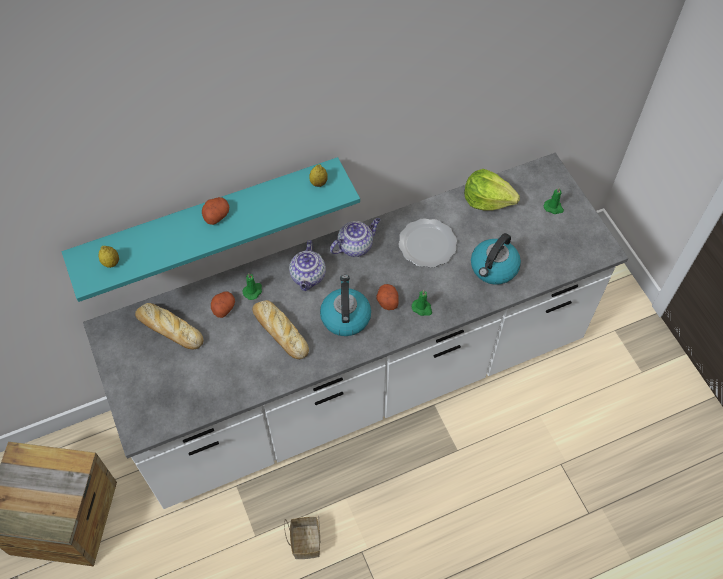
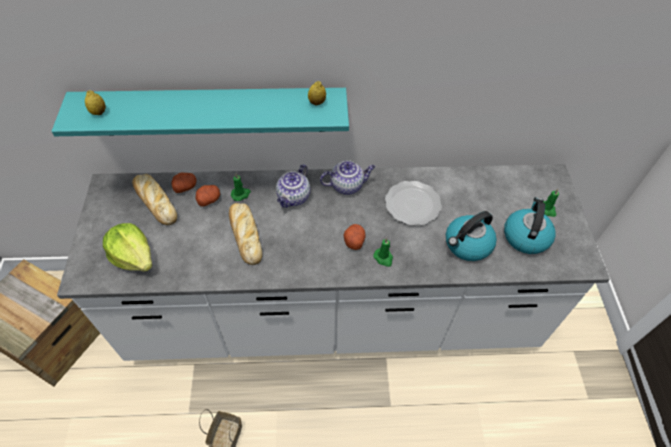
camera: 20 degrees right, 5 degrees down
(216, 215) = (211, 102): potato -> potato (185, 187)
(345, 316) = (309, 241): kettle -> kettle (525, 236)
(487, 199) = (484, 184): lettuce -> lettuce (134, 257)

